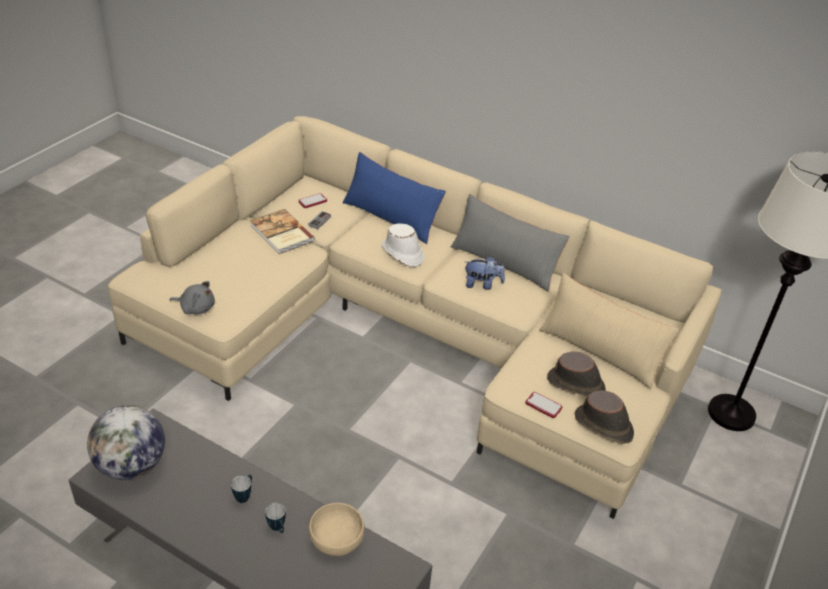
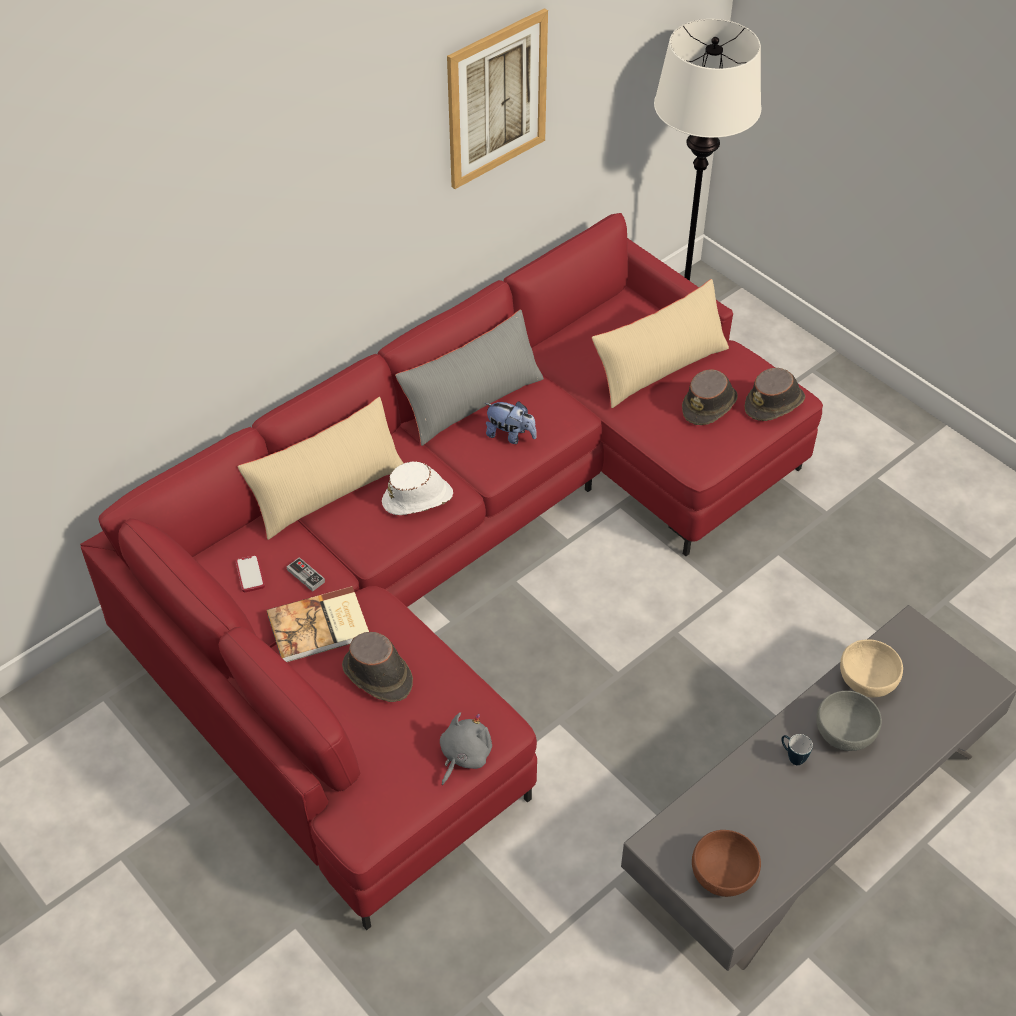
camera: 70 degrees left, 10 degrees up
(132, 466) = (724, 873): globe -> brown bowl
(250, 262) = (377, 676): none -> brown hat
(278, 529) = (845, 731): mug -> grey bowl
(391, 217) = (328, 492): blue pillow -> beige pillow
(411, 332) = (460, 566): beige sofa -> red sofa
(482, 284) = (510, 435): plush toy -> plush toy turned 90 degrees clockwise
(543, 405) = (735, 442): phone -> none
(645, 83) = (497, 99): none -> picture

